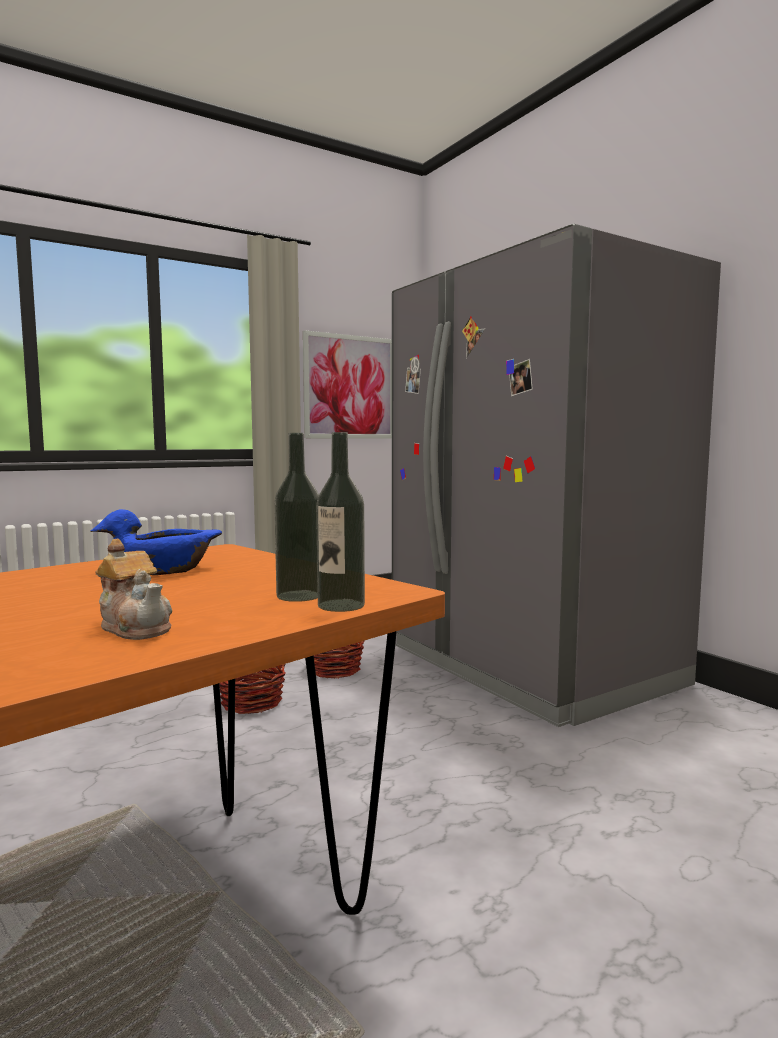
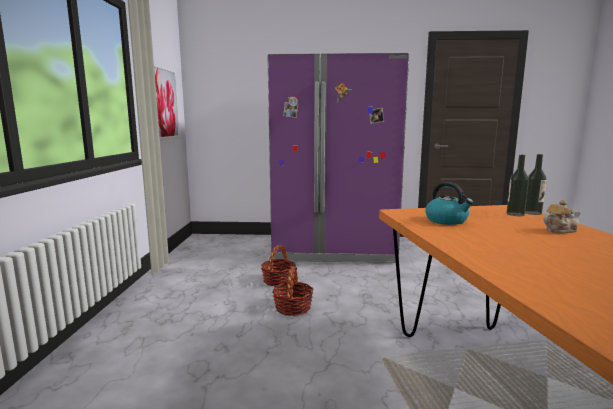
camera: 55 degrees left, 5 degrees up
(166, 569) = (447, 221): blue bowl -> kettle
(530, 666) = (333, 249): grey fridge -> purple fridge

